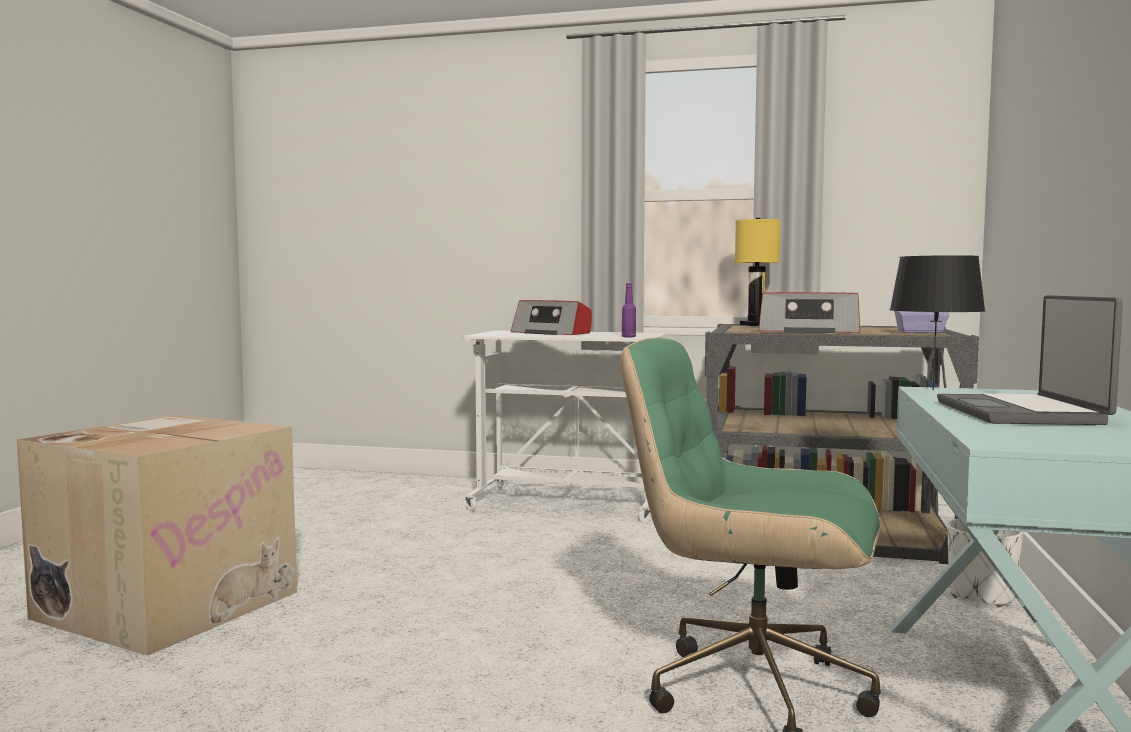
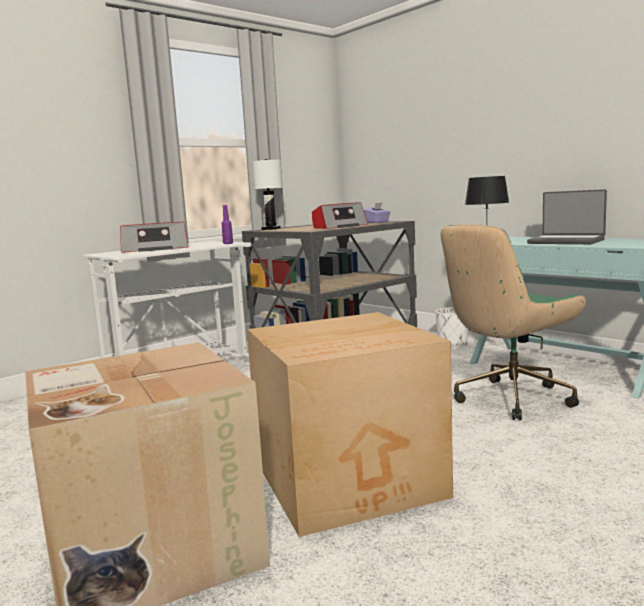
camera: 55 degrees left, 5 degrees up
(351, 646) = (351, 480): none -> cardboard box
(755, 325) = (271, 229): yellow table lamp -> white table lamp

